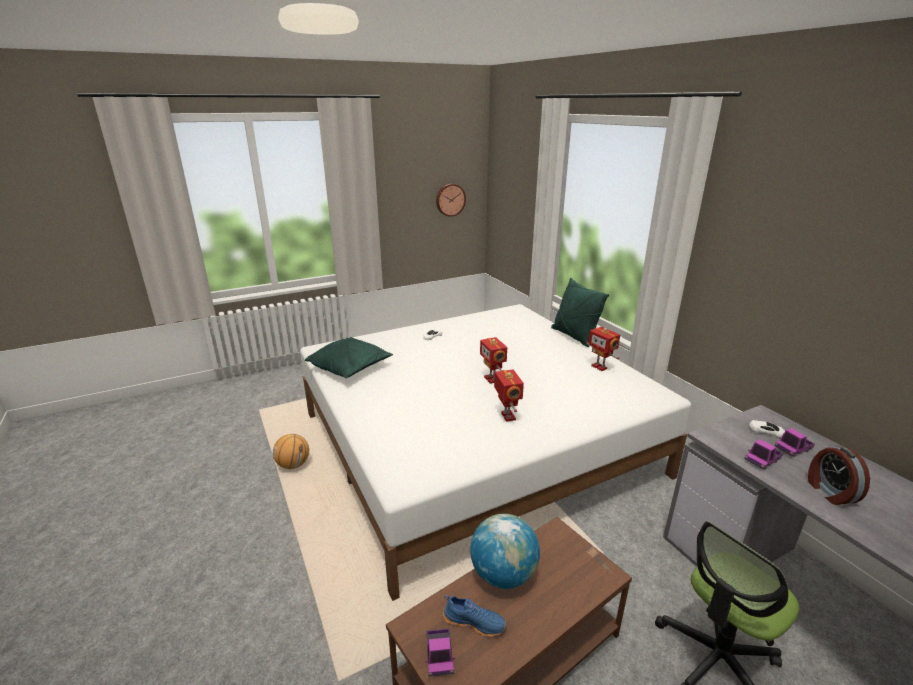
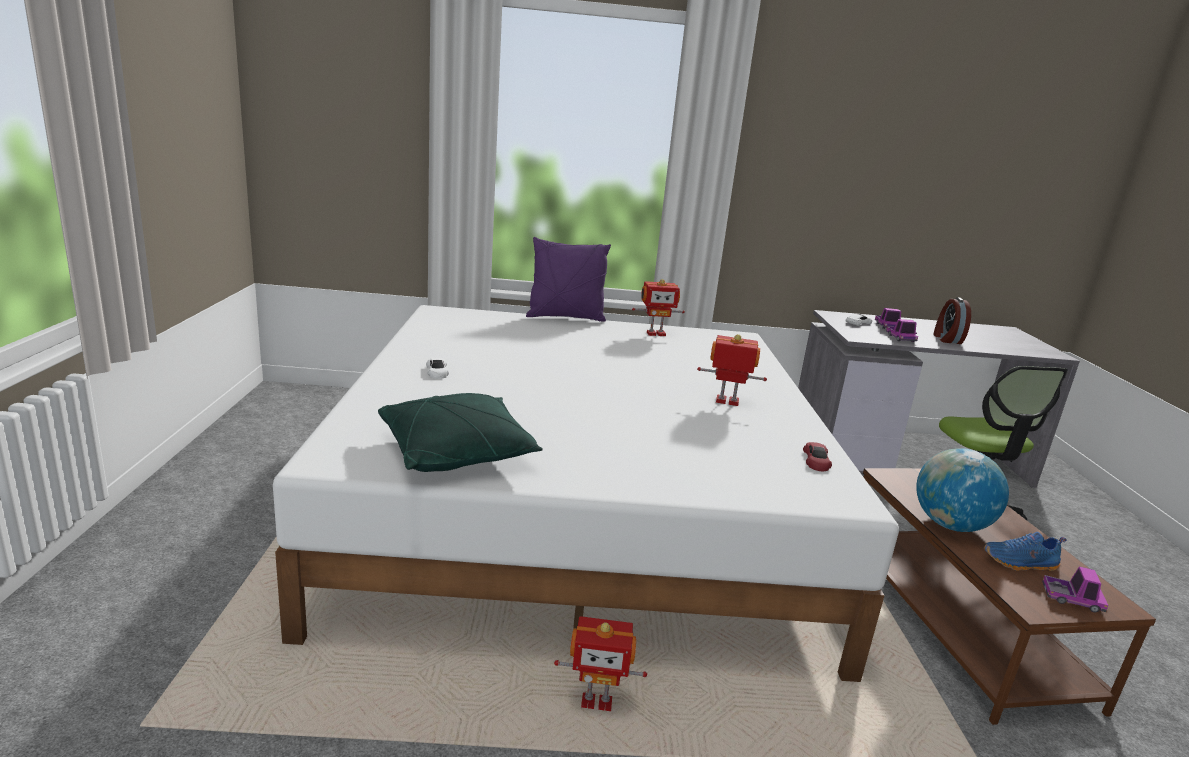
camera: 65 degrees left, 5 degrees down
(293, 465) = (451, 712): basketball -> none
(449, 464) = (816, 460): none -> red toy car
(450, 199) = (206, 137): wall clock -> none
(474, 621) = (1020, 563): blue shoe -> blue shoe turned 135 degrees counterclockwise
(492, 379) = (625, 381): toy robot -> toy robot (596, 702)
(574, 336) = (565, 317): green pillow -> purple pillow
(829, 492) = (947, 339): alarm clock -> alarm clock turned 75 degrees clockwise

